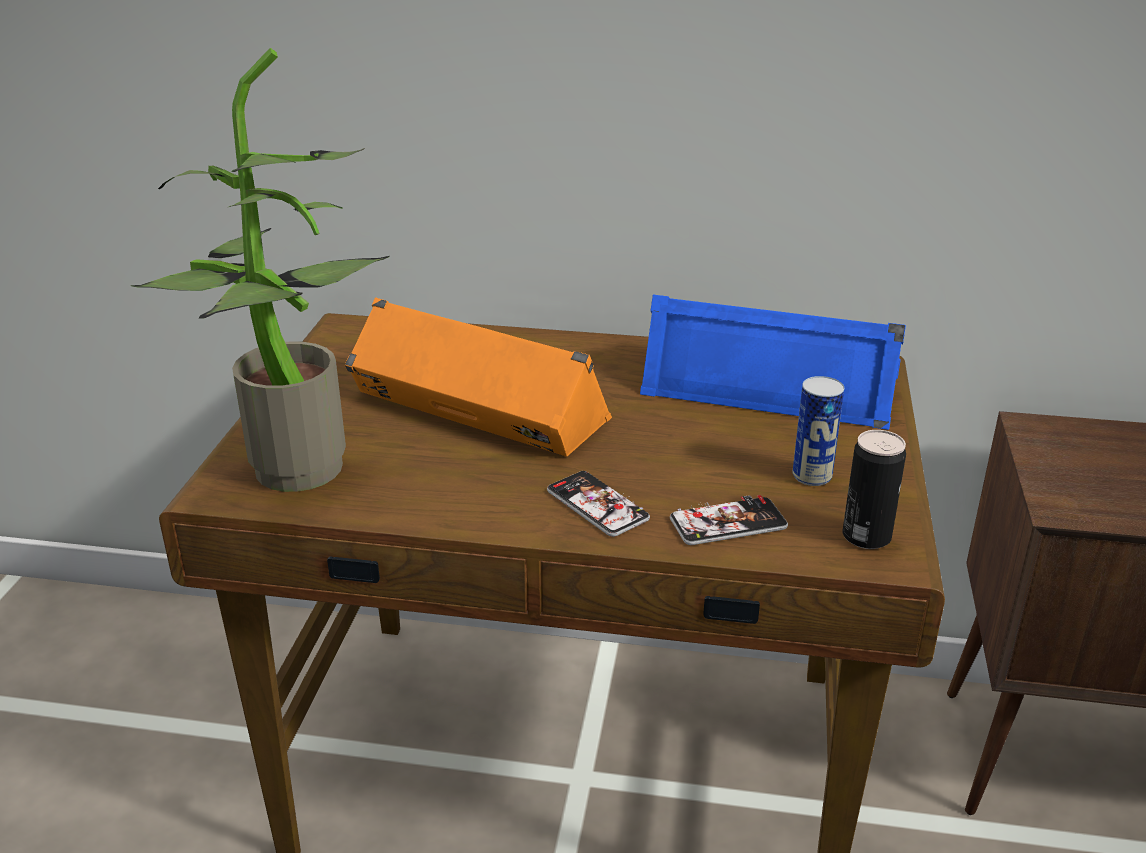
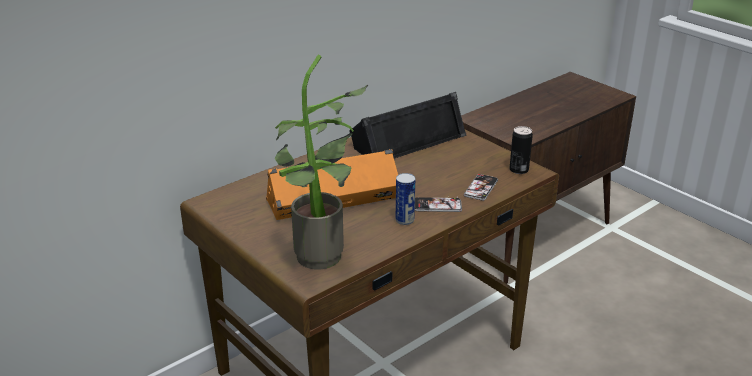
camera: 50 degrees left, 0 degrees up
(769, 385) = (407, 140): blue speaker -> black speaker
(812, 476) = (474, 161): can -> can (404, 220)

